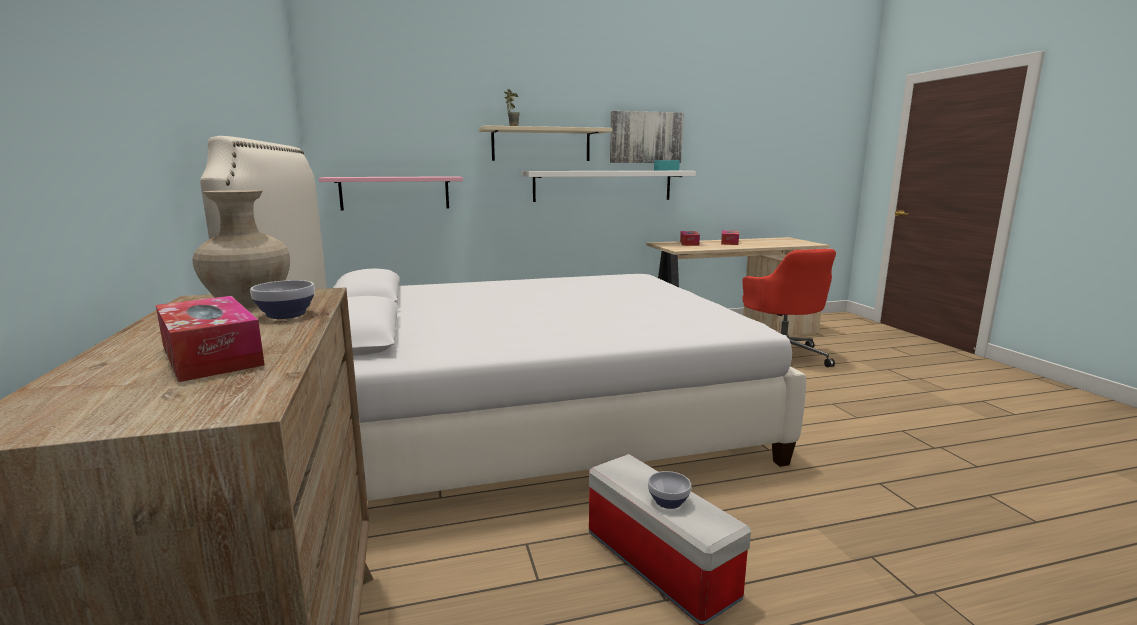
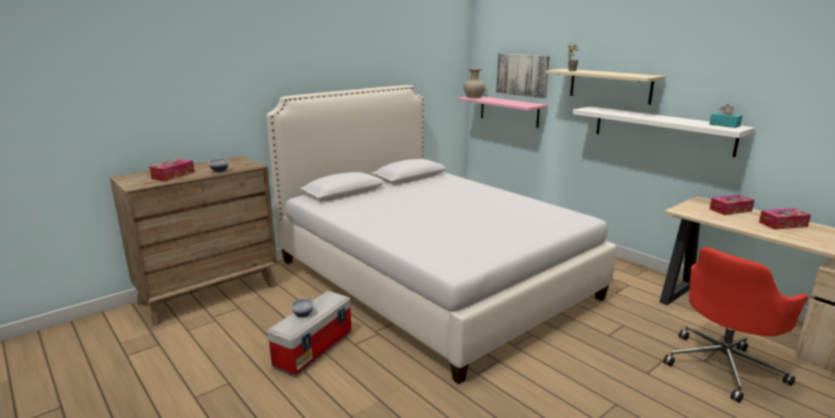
camera: 65 degrees right, 5 degrees up
(247, 300) = (238, 163): beige vase -> beige vase (473, 97)
(645, 137) = (716, 87): picture -> picture (522, 75)

